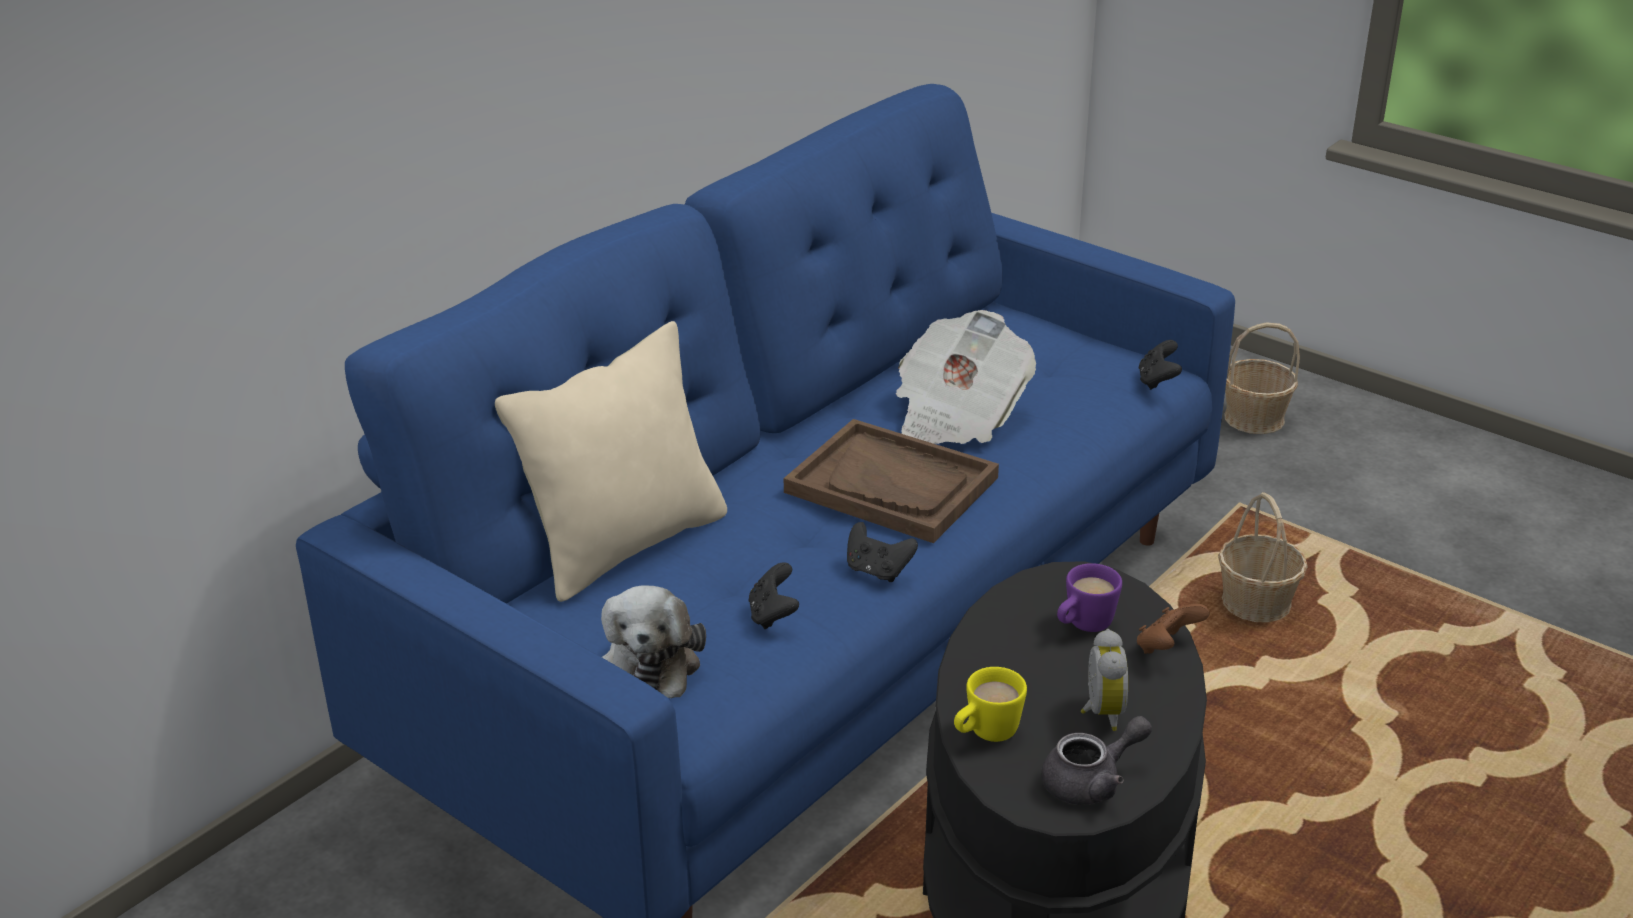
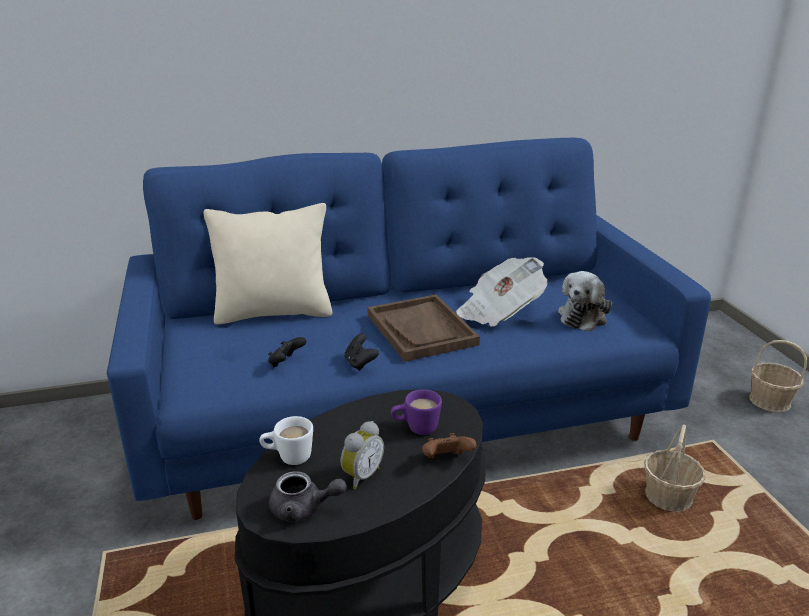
camera: 35 degrees right, 5 degrees down
(651, 661) = (211, 361): plush toy -> plush toy (584, 316)
(985, 734) = (288, 457): yellow mug -> white mug
(1157, 381) = (634, 331): black game controller -> none

